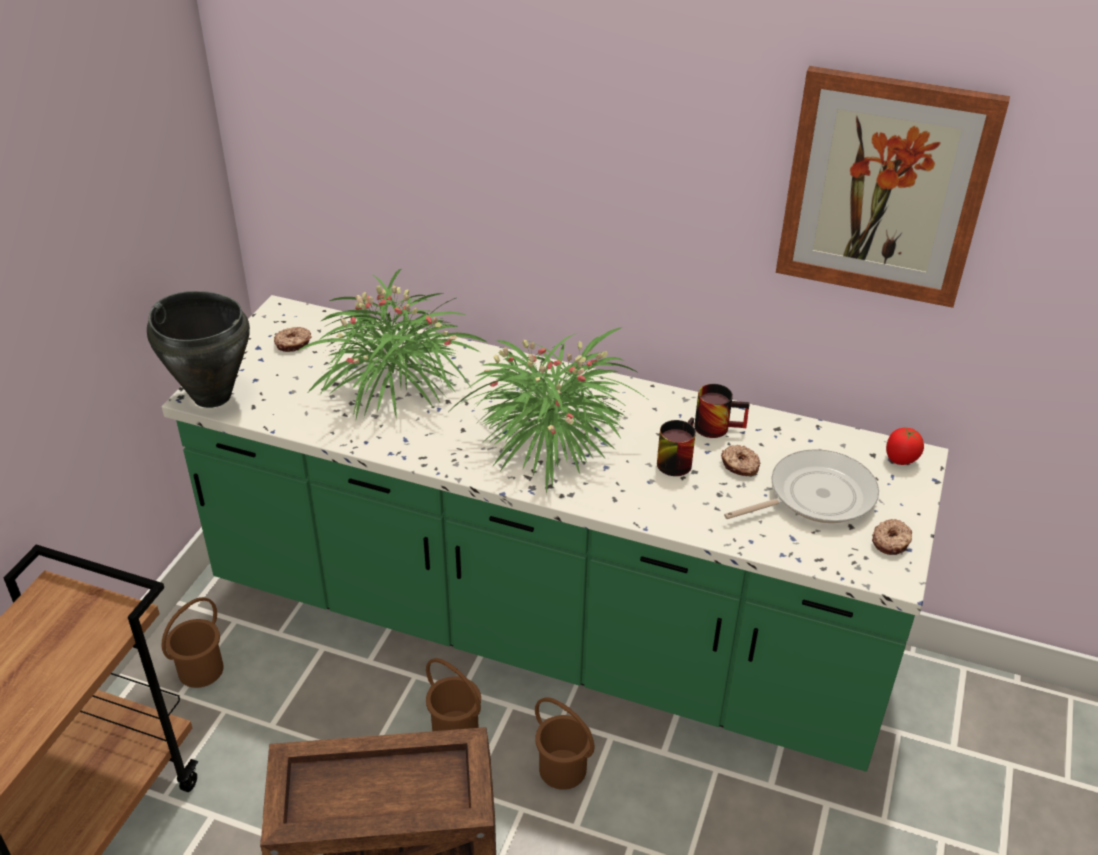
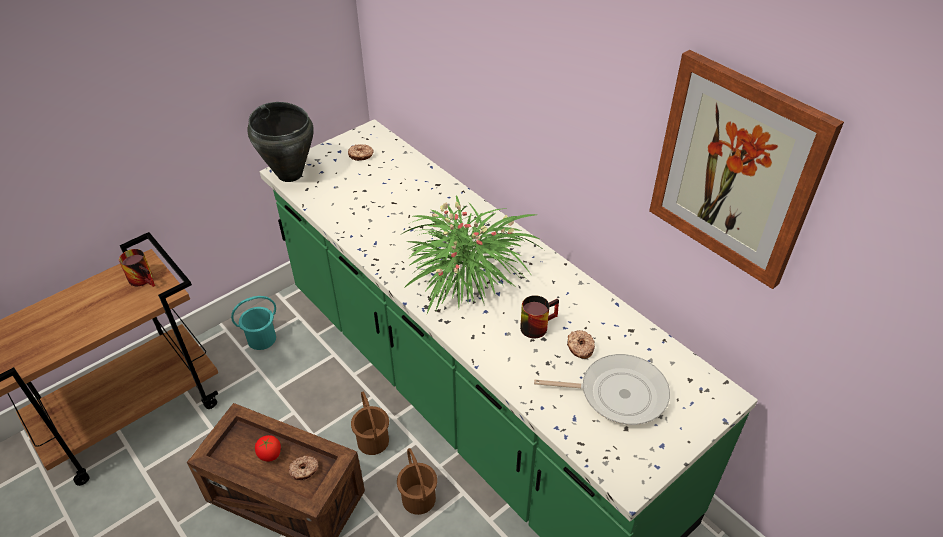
camera: 30 degrees right, 5 degrees up
(200, 670) = (261, 338): brown bucket -> turquoise bucket
(395, 380) = (401, 200): potted plant -> none
(717, 425) = (588, 311): mug -> mug (145, 278)
(891, 542) = (647, 454): donut -> donut (304, 470)
(900, 459) = (709, 392): tomato -> tomato (270, 455)

